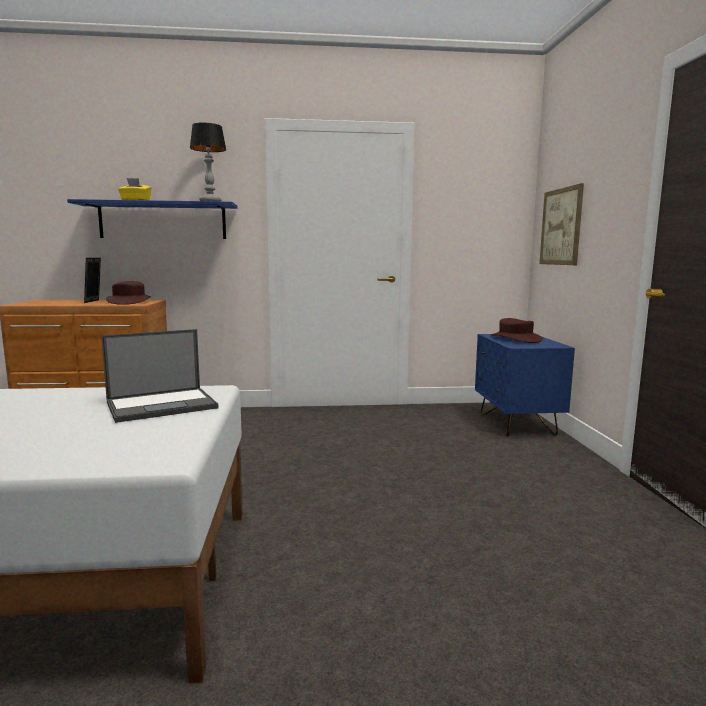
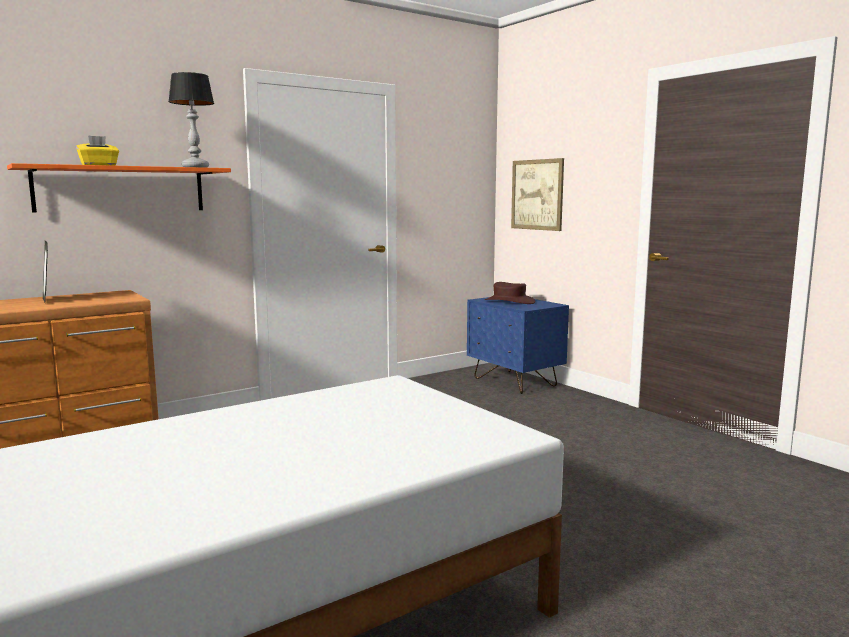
camera: 30 degrees left, 0 degrees up
(129, 302) = (101, 297): brown hat -> none
(163, 221) = (121, 189): blue shelf -> orange shelf
(163, 405) = (392, 401): laptop -> none

